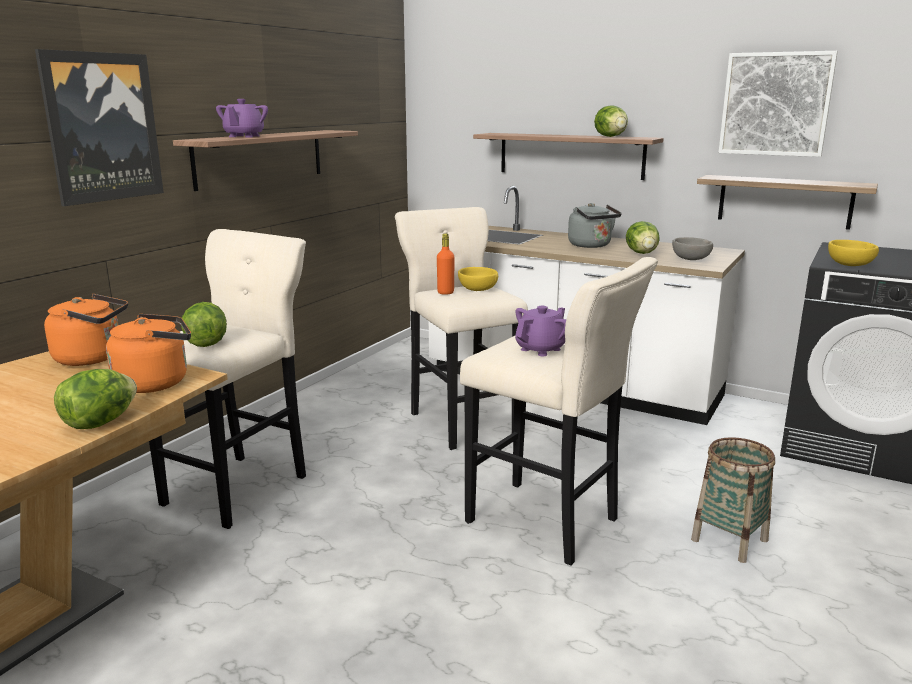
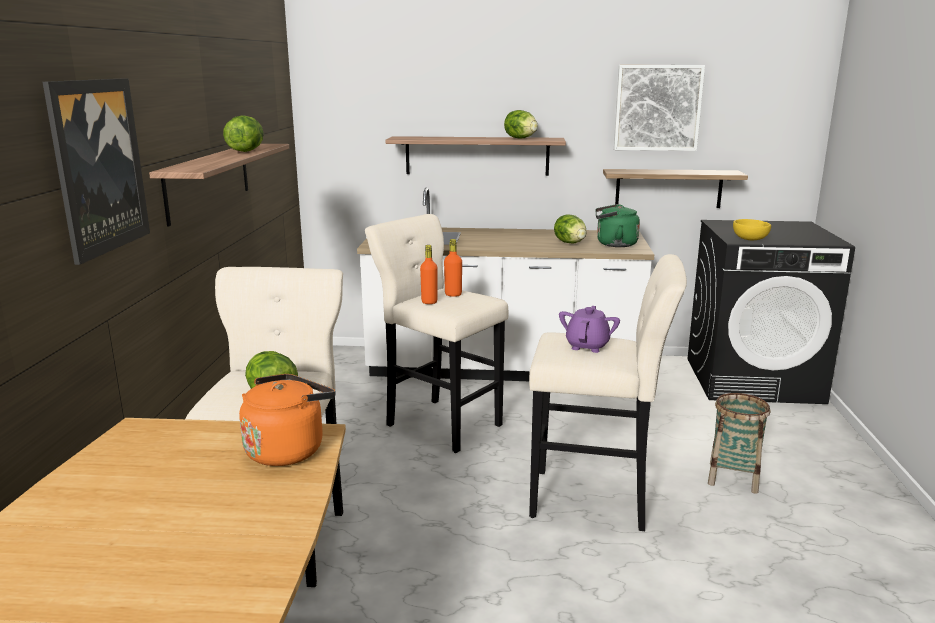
camera: 25 degrees left, 0 degrees up
(93, 358) = (169, 436): orange kettle -> none
(100, 423) = (296, 506): lettuce -> lettuce (246, 151)
(244, 136) = (210, 161): purple teapot -> none
(477, 289) = (453, 294): yellow bowl -> orange bottle
(591, 245) = (519, 239): grey kettle -> none
(690, 259) = (614, 244): grey bowl -> green kettle

